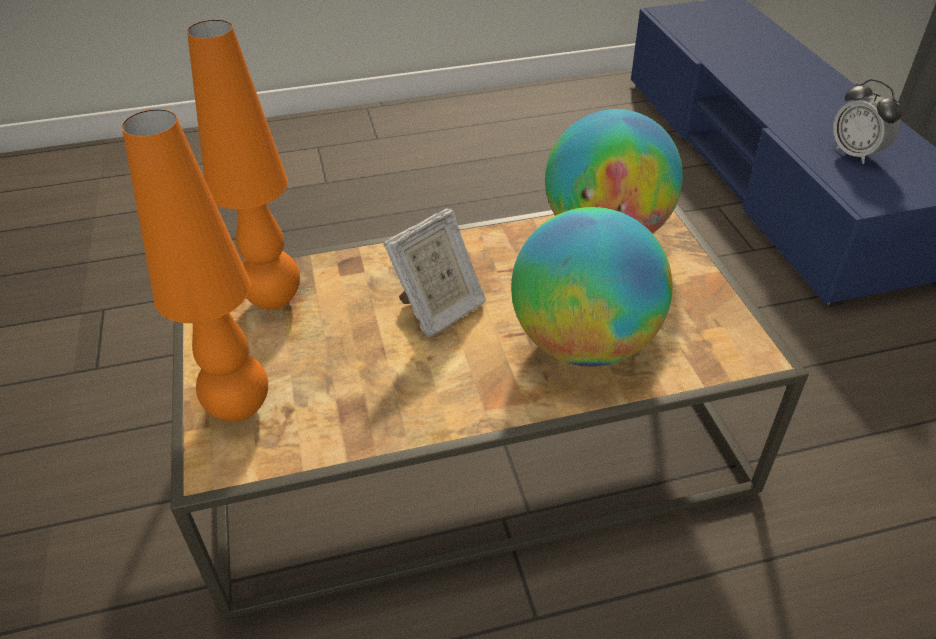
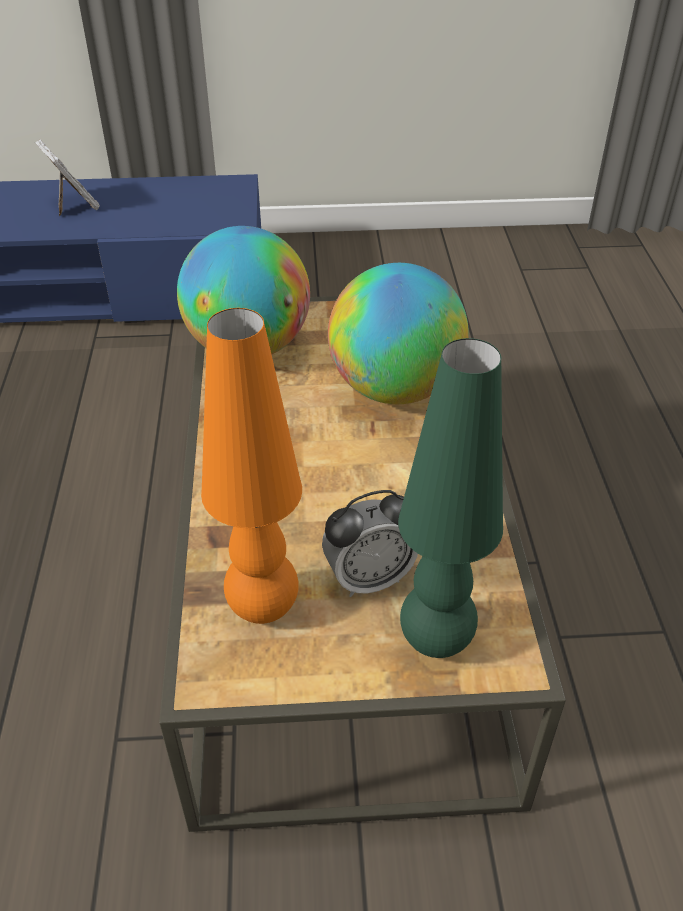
camera: 80 degrees left, 0 degrees up
(239, 408) = (435, 641): orange table lamp -> green table lamp
(439, 309) = (323, 472): picture frame -> picture frame (74, 205)
(855, 154) = (169, 210): alarm clock -> alarm clock (369, 578)

